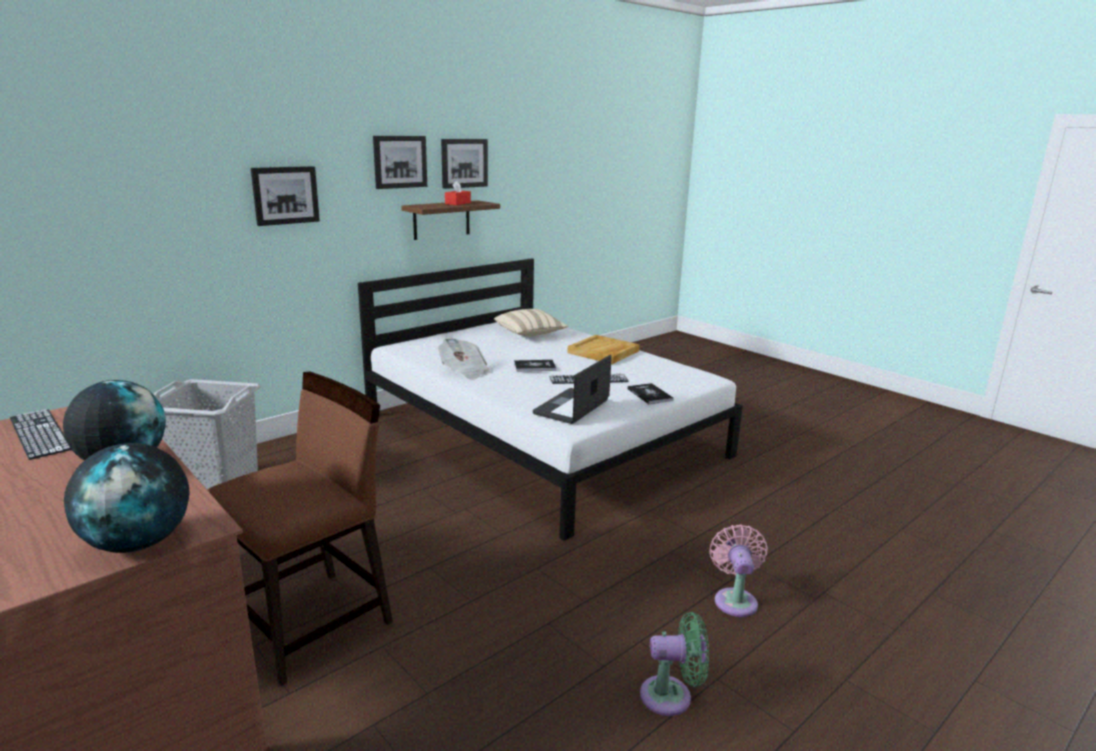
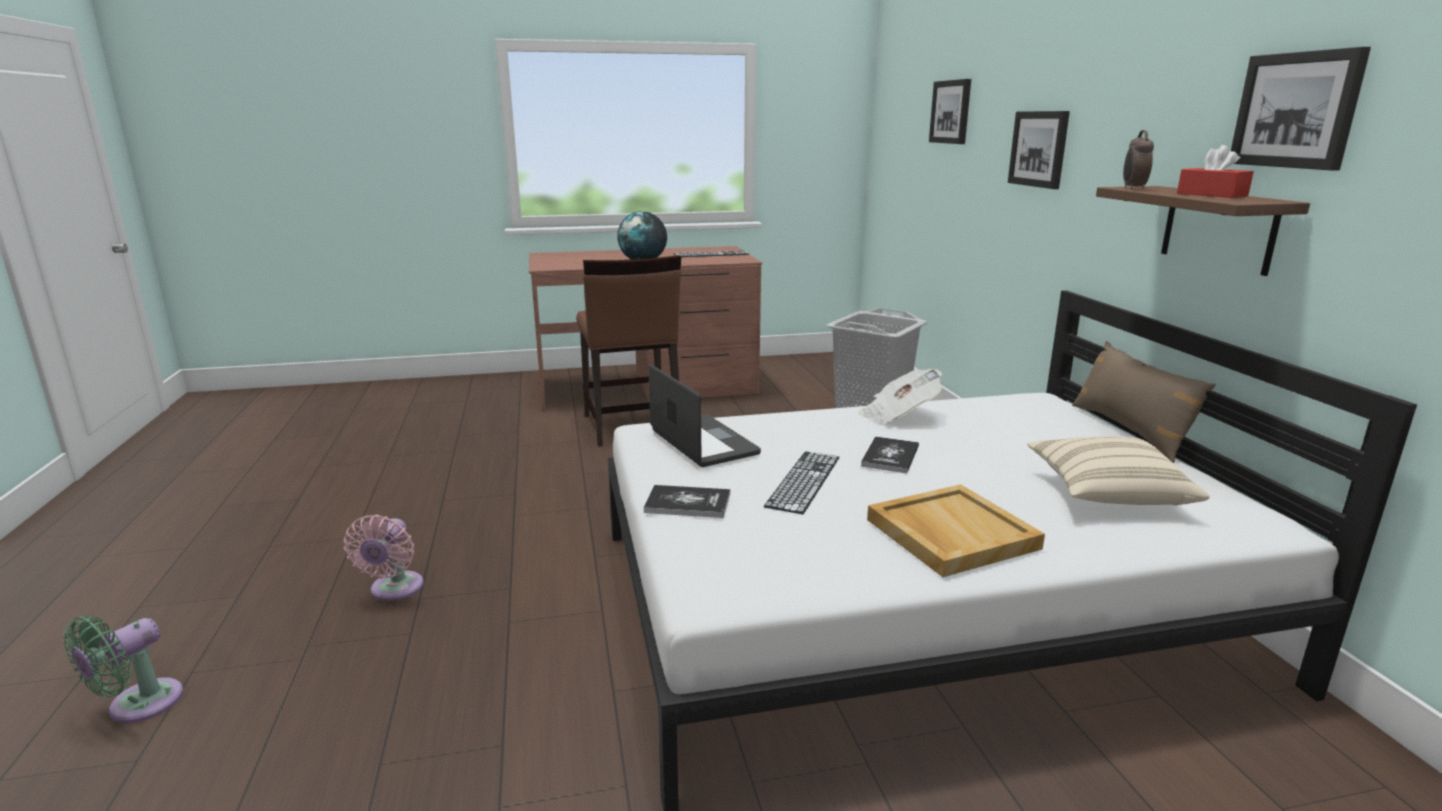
camera: 120 degrees right, 0 degrees up
(138, 543) = (547, 262): globe -> none
(400, 162) = (1173, 106): picture -> picture (951, 112)
(432, 207) = (1133, 188): none -> alarm clock
(437, 332) = (1130, 431): none -> brown pillow
(671, 696) = (377, 514): green fan -> green fan (138, 706)
(735, 599) = (394, 590): pink fan -> pink fan turned 60 degrees clockwise

